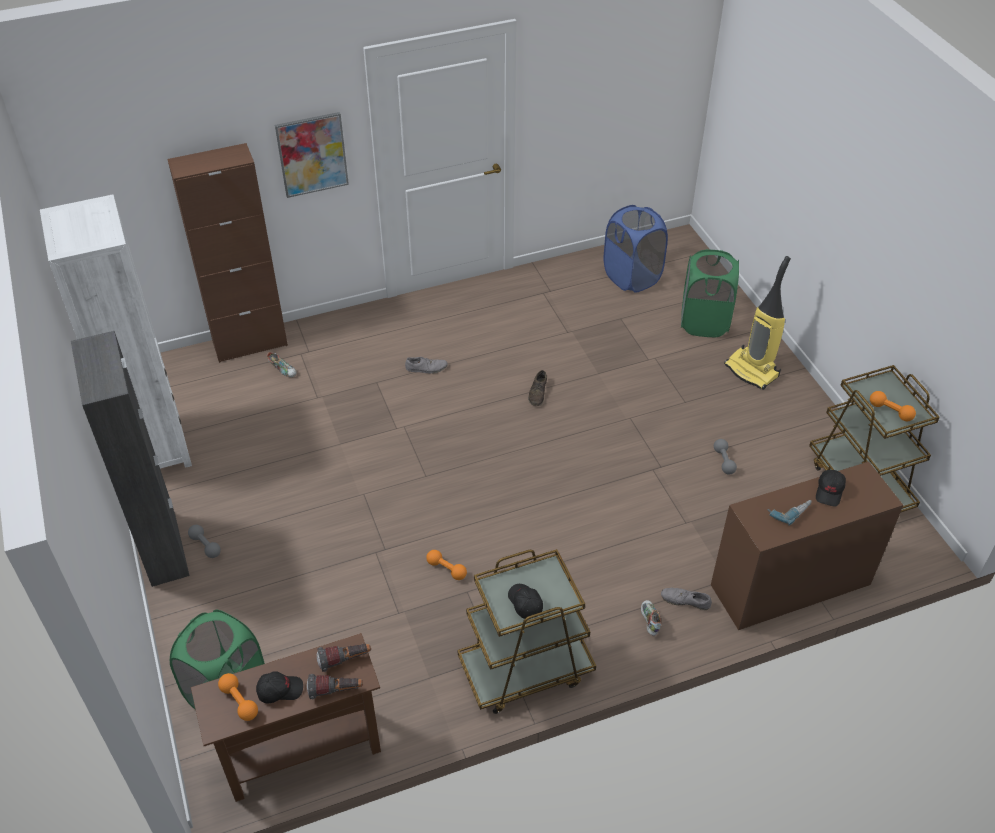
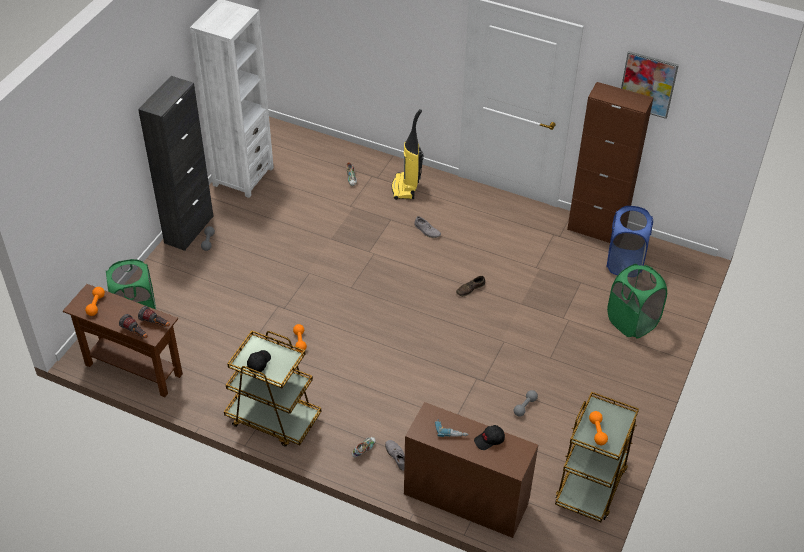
camera: 45 degrees right, 0 degrees up
(250, 344) = (353, 153): brown cabinet -> brown cabinet (596, 230)
(280, 690) = (116, 313): black cap -> none
(312, 154) = (422, 49): picture -> picture (648, 84)
(752, 371) = (620, 372): vacuum cleaner -> vacuum cleaner (405, 188)

